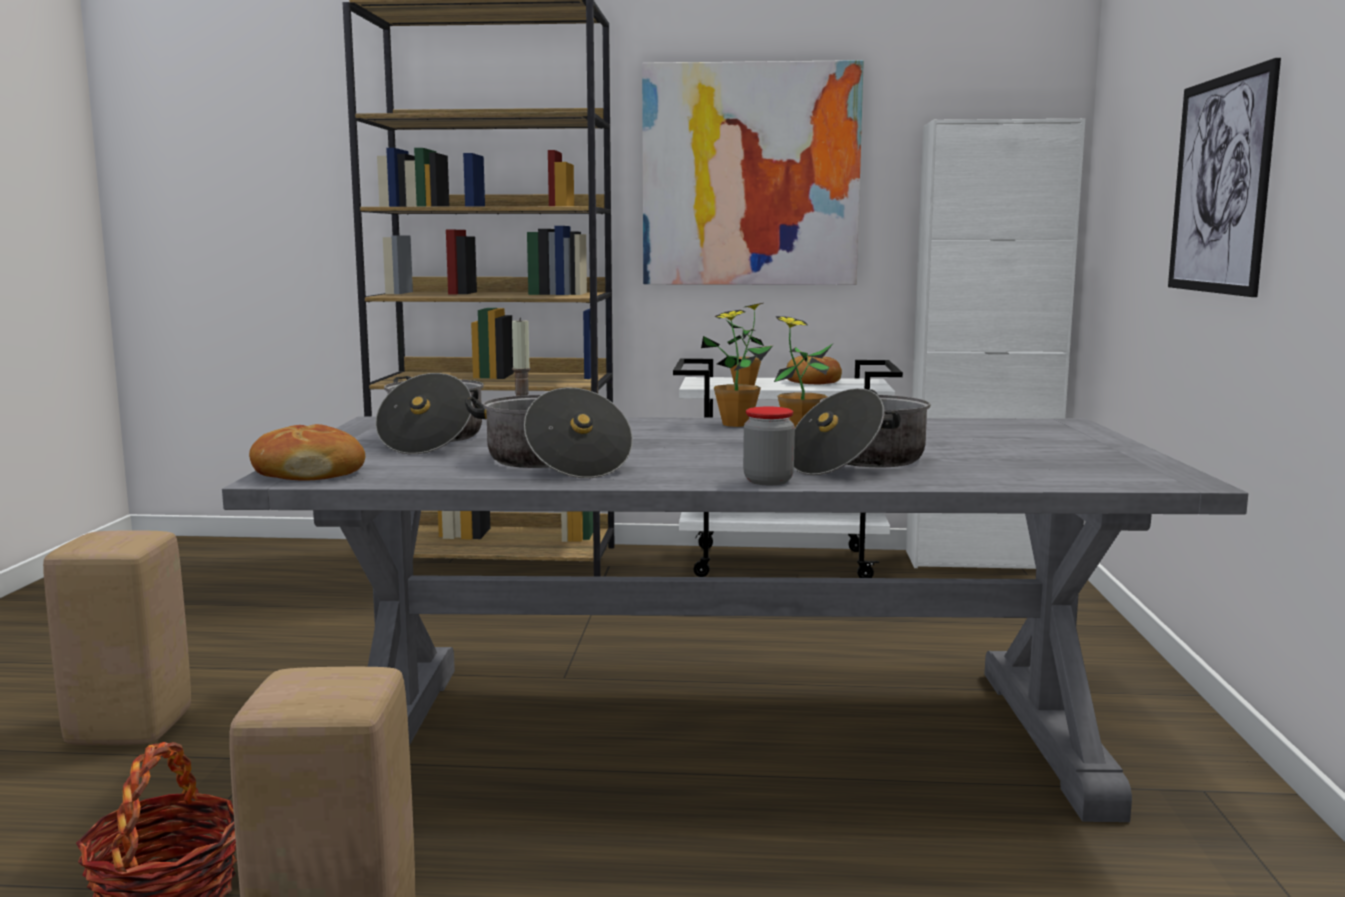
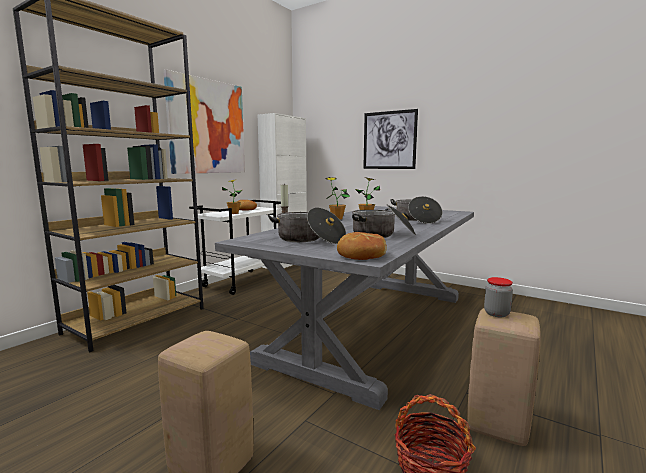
camera: 60 degrees left, 0 degrees up
(768, 481) = (435, 226): jar -> jar (496, 313)

